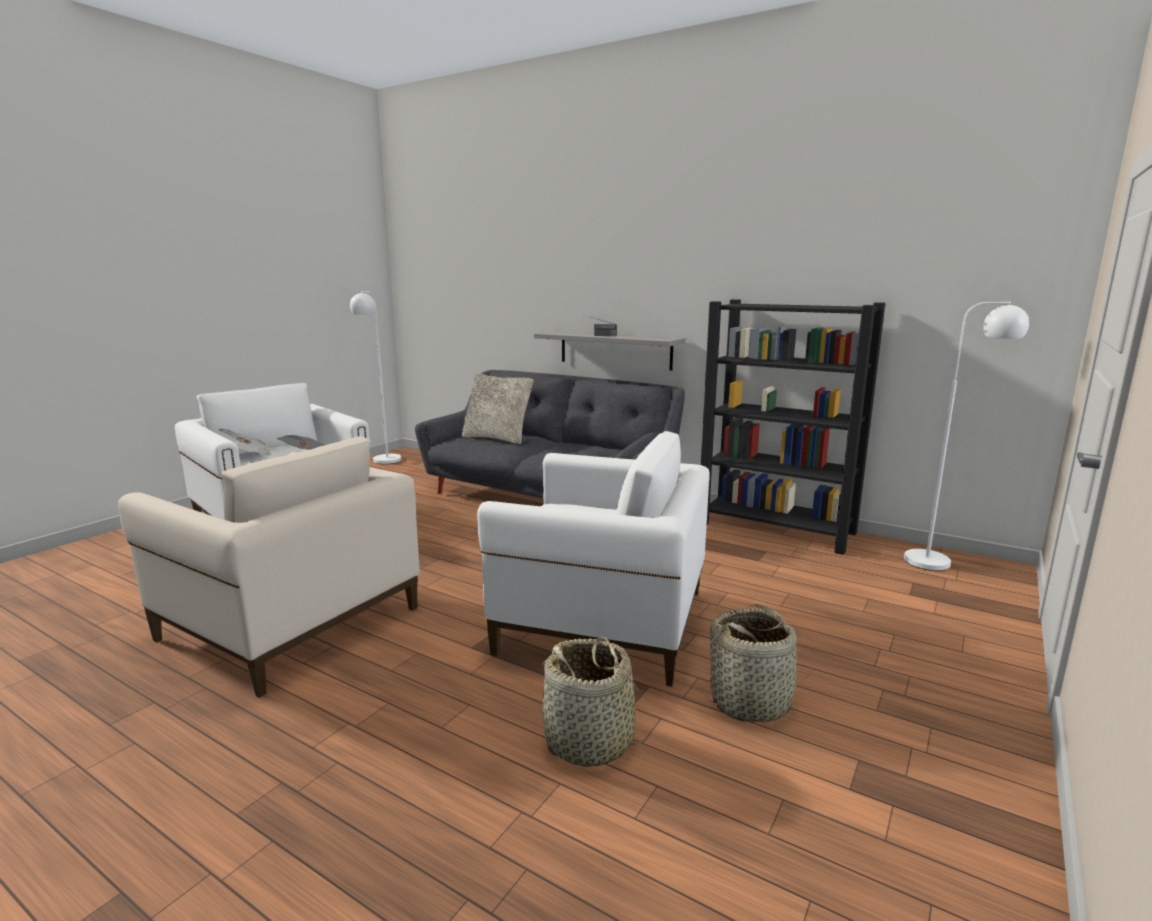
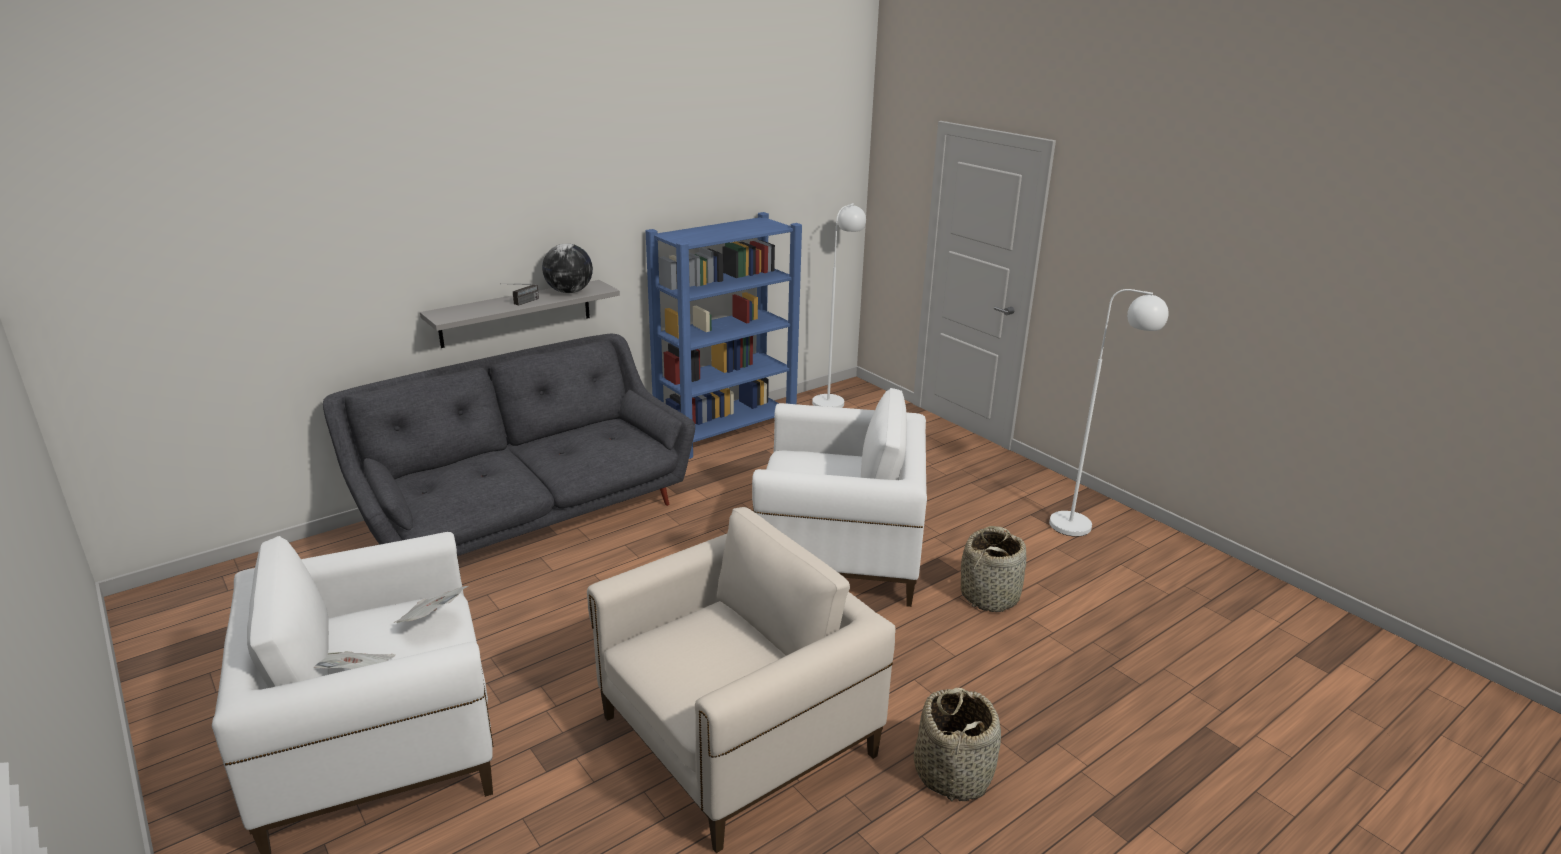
camera: 70 degrees left, 10 degrees up
(383, 463) = (180, 627): white floor lamp -> white floor lamp (1083, 529)
(497, 437) = (462, 477): beige pillow -> none
(602, 621) = (838, 554): white armchair -> white armchair turned 60 degrees clockwise
(641, 337) = (569, 292): none -> globe
(751, 701) = (968, 527): basket -> basket (953, 773)
(776, 528) = (726, 431): black bookcase -> blue bookcase

